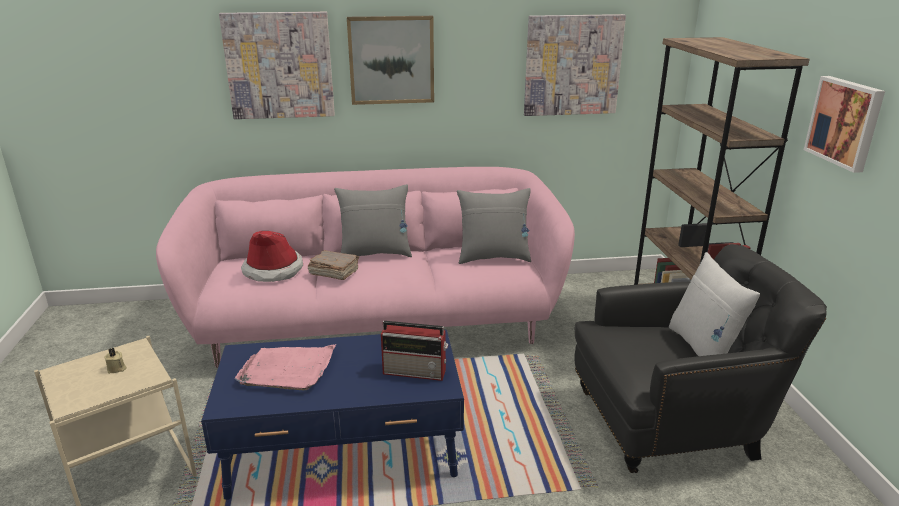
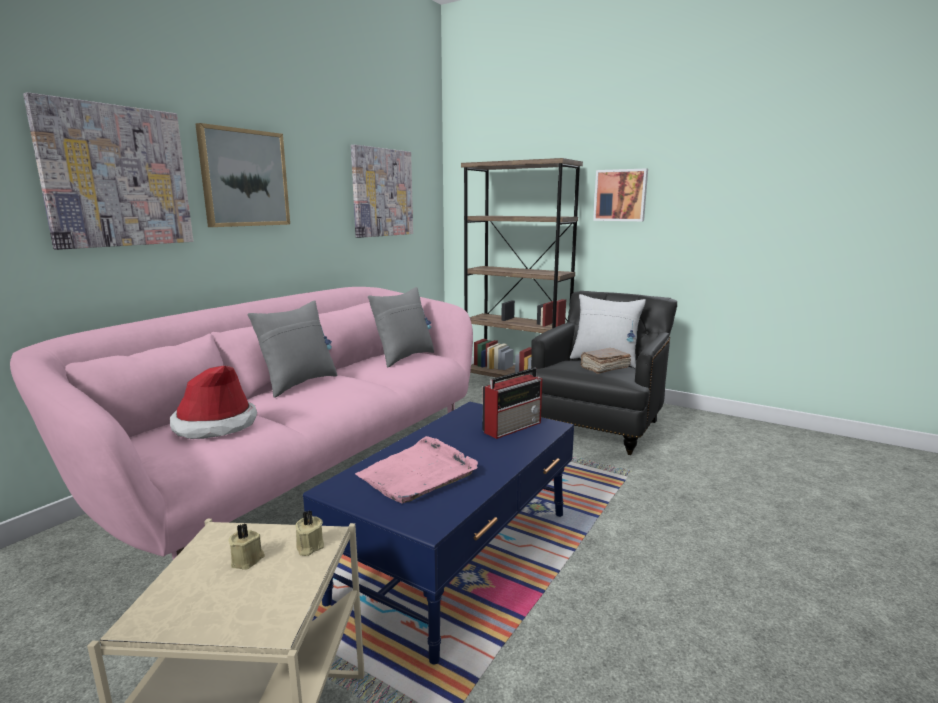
camera: 50 degrees left, 10 degrees down
(140, 379) = (309, 547): none -> beige candle
(333, 272) = (289, 406): brown book -> brown book (604, 368)

